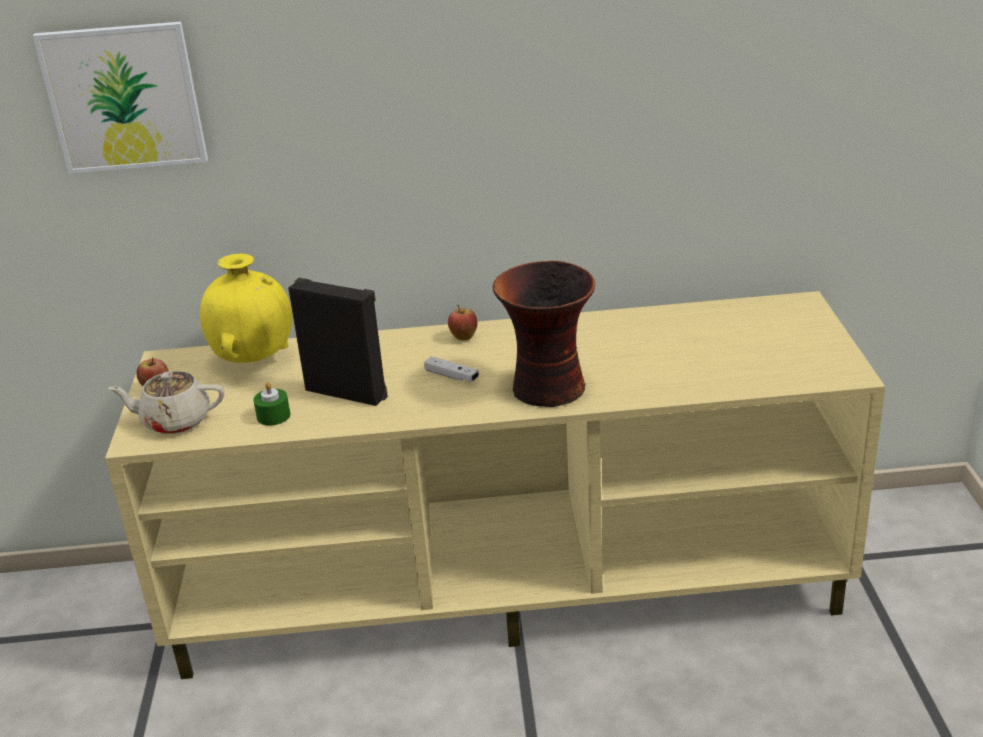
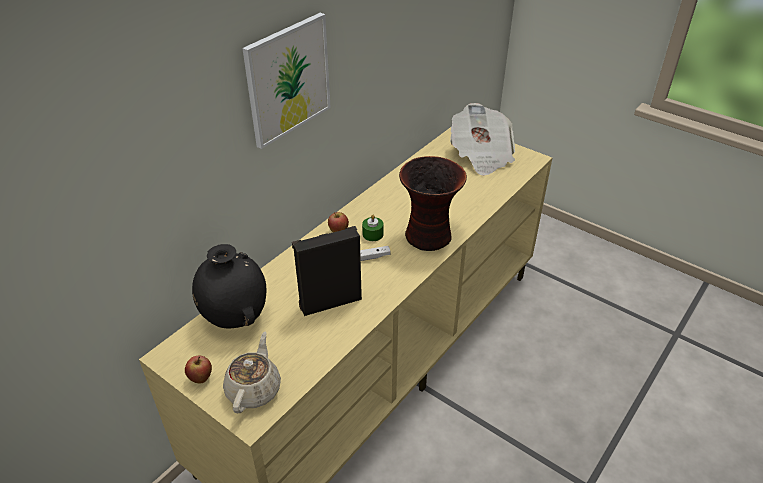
camera: 50 degrees left, 10 degrees up
(124, 98) = (97, 162): picture -> picture (288, 79)
(175, 421) = (254, 389): beige teapot -> beige teapot turned 150 degrees clockwise
(254, 360) = (235, 317): yellow vase -> black vase
(273, 416) = (312, 343): green candle -> green candle (373, 234)
(778, 340) = (481, 155): none -> newspaper

